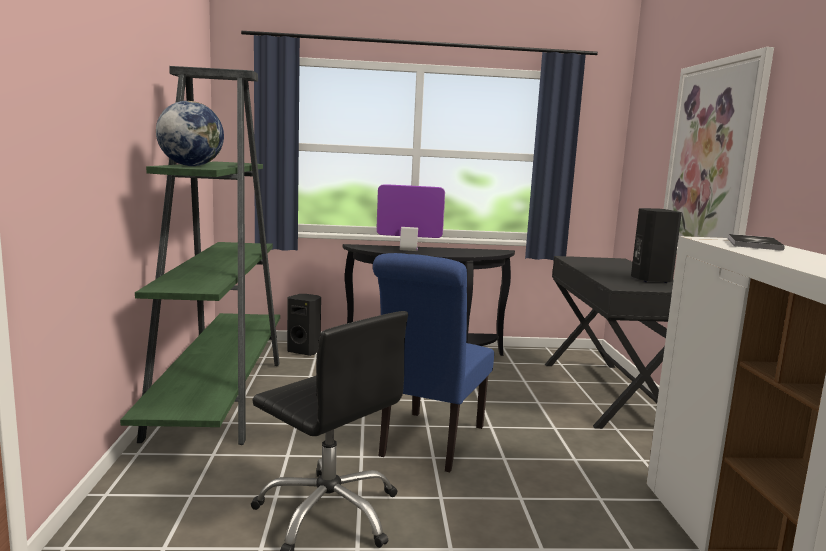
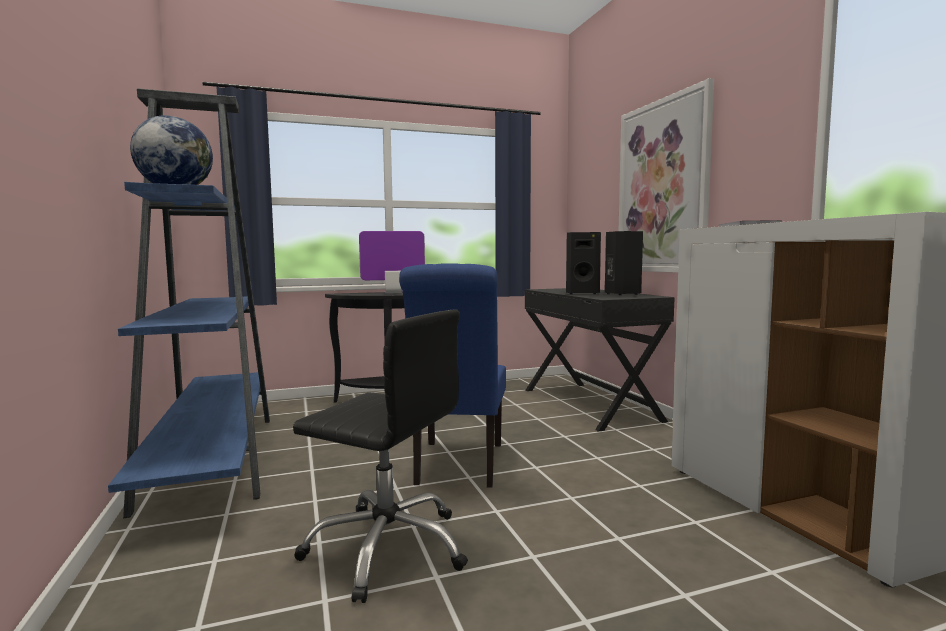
camera: 15 degrees left, 5 degrees down
(220, 395) = (213, 457): green bookcase -> blue bookcase
(305, 351) = (292, 406): black speaker -> black speaker (581, 293)

